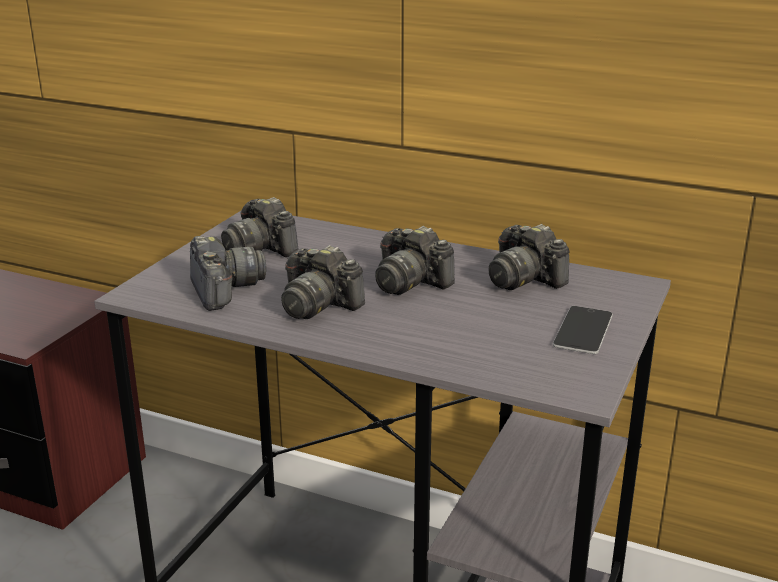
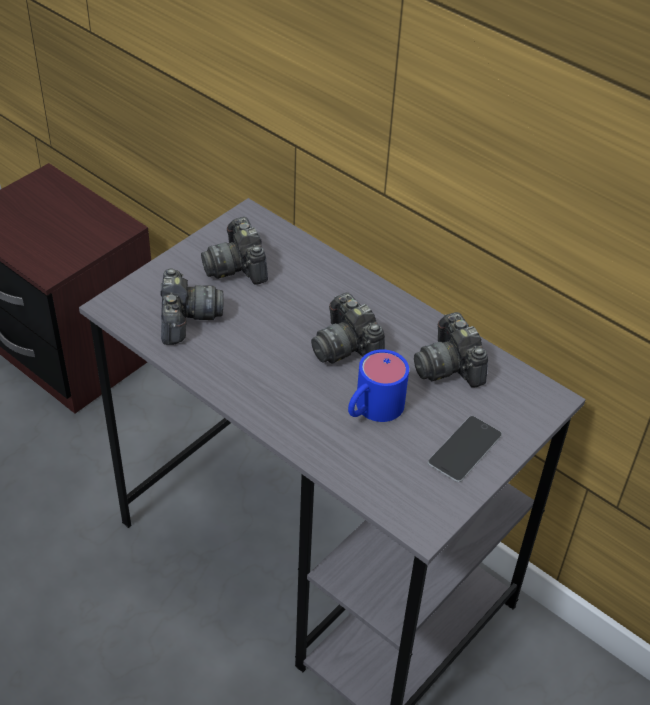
camera: 15 degrees right, 20 degrees up
(318, 305) = (256, 358): camera -> none
(466, 319) = (372, 409): none -> blue mug

